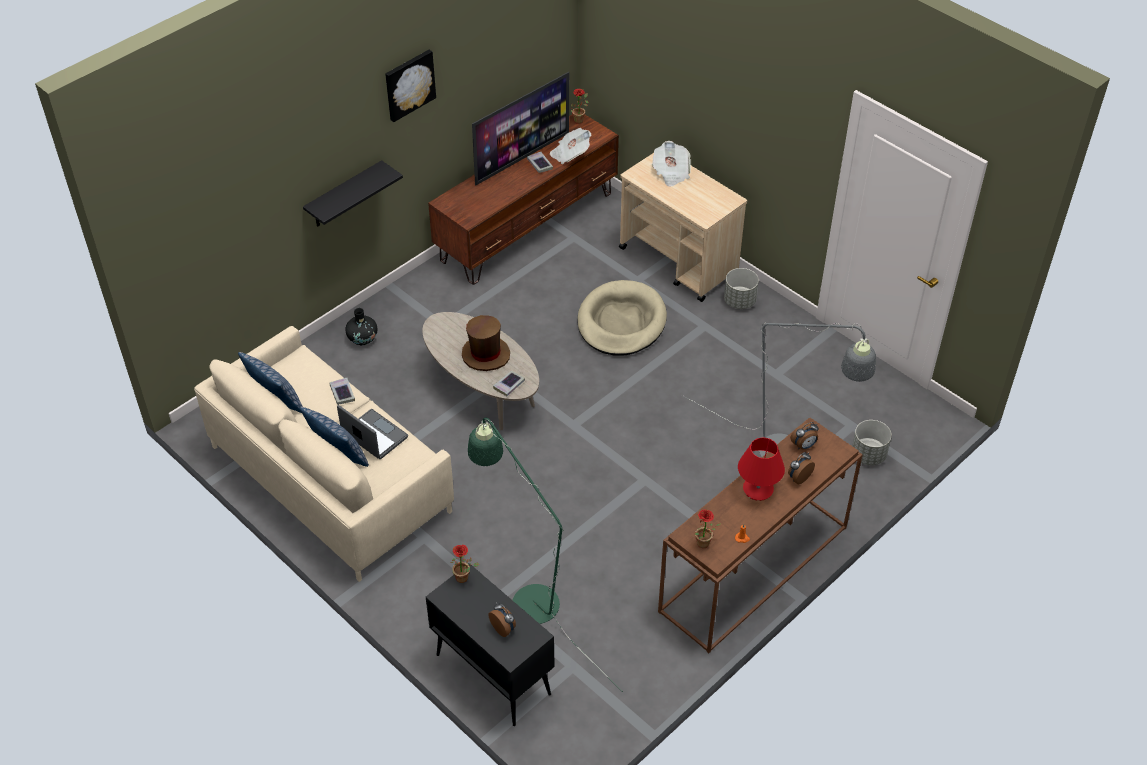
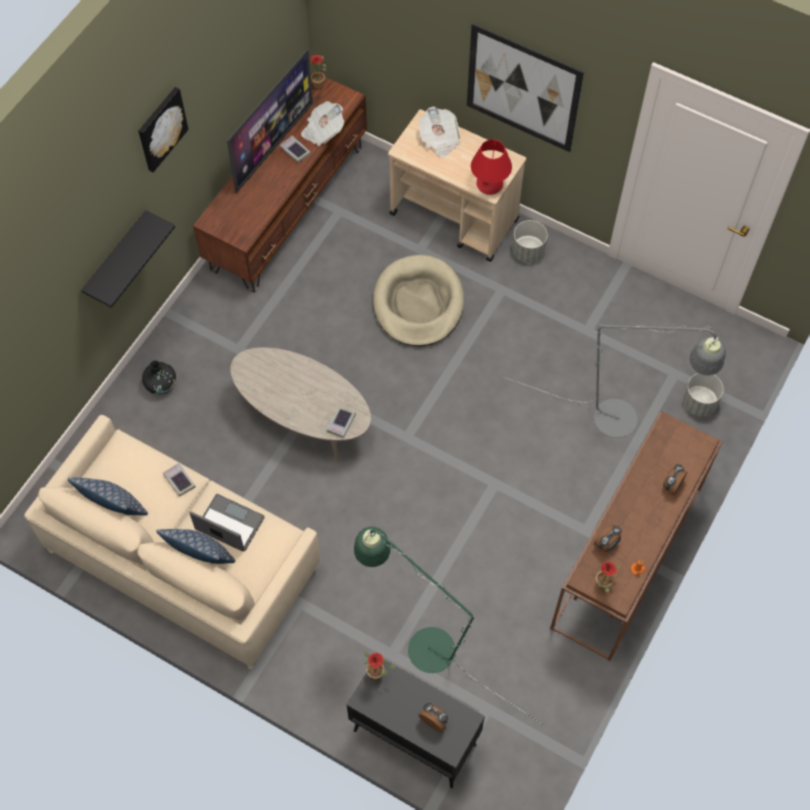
camera: 15 degrees left, 15 degrees up
(485, 355) = (306, 392): brown hat -> none
(748, 123) = (522, 88): none -> picture
(758, 489) = (637, 508): red table lamp -> red table lamp (490, 184)
(803, 446) = (666, 447): alarm clock -> alarm clock (606, 544)

